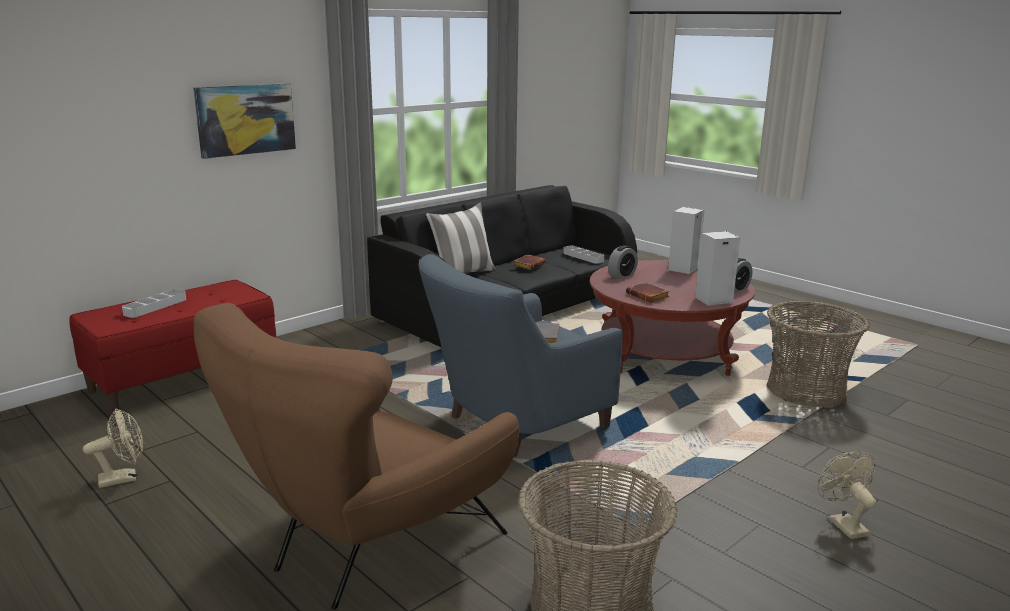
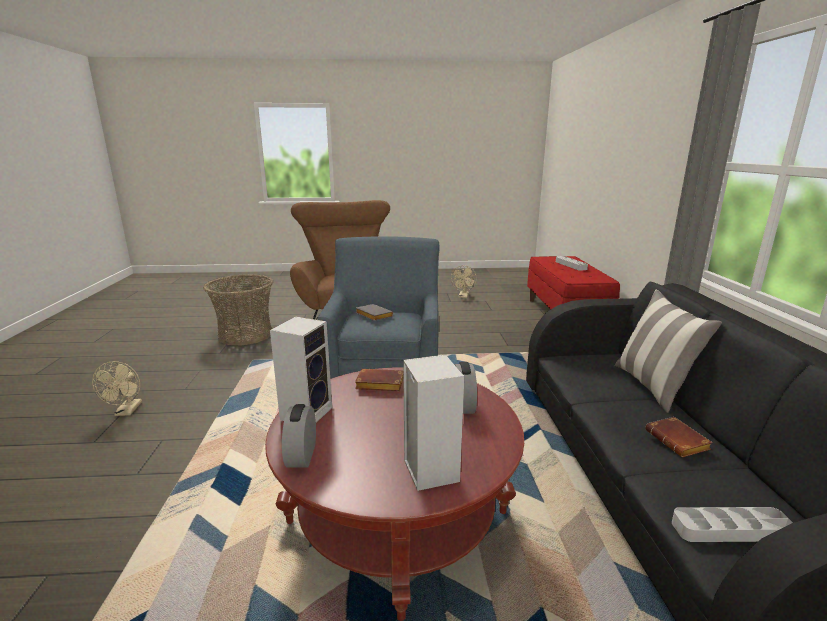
camera: 130 degrees right, 0 degrees up
(245, 119) = (656, 159): picture -> none
(806, 390) = (174, 559): basket -> none
(843, 523) = (127, 411): beige fan -> beige fan turned 60 degrees clockwise

